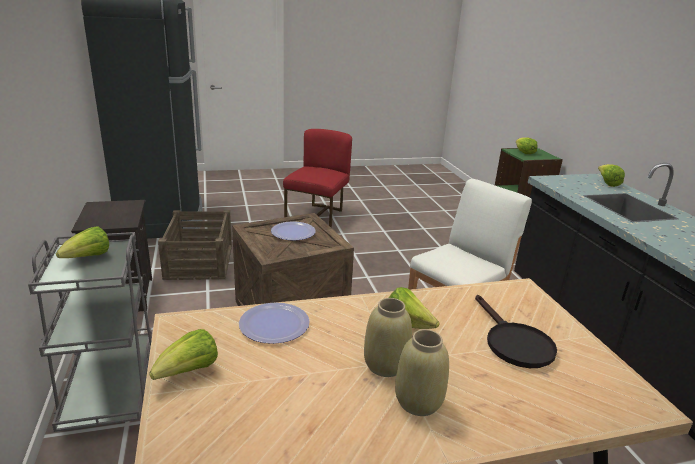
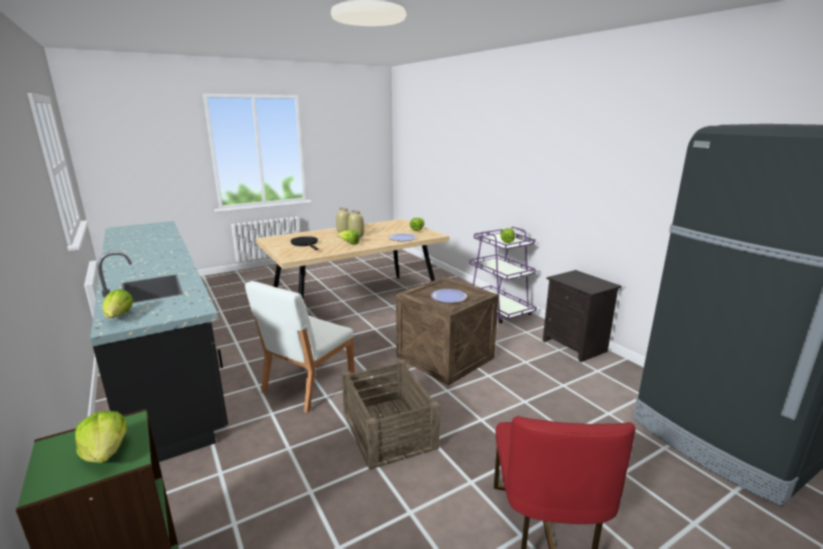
camera: 165 degrees right, 5 degrees down
(111, 388) = (498, 310): grey cart -> purple cart
(199, 261) = (575, 387): crate -> crate (389, 428)

